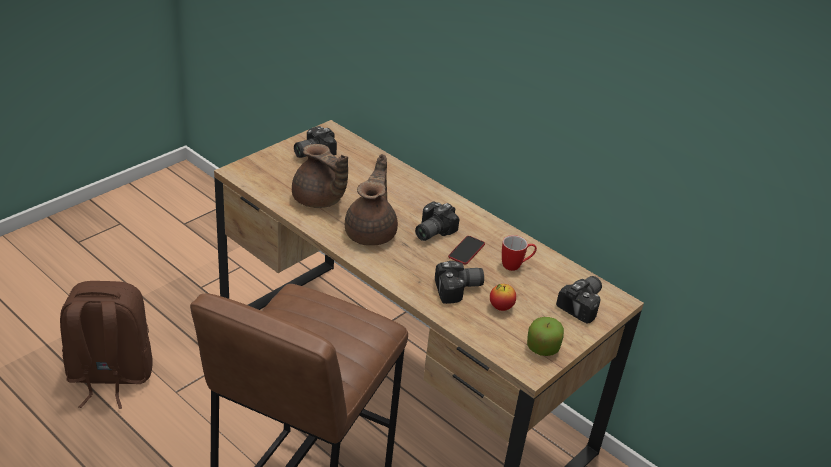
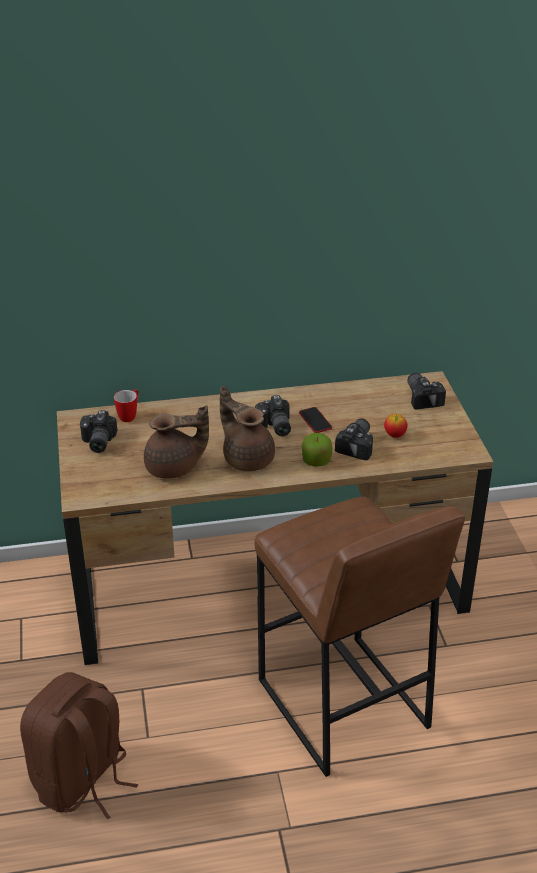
camera: 50 degrees left, 0 degrees up
(516, 265) = (354, 406): mug -> mug (130, 415)
(542, 348) = (453, 437): apple -> apple (316, 461)

